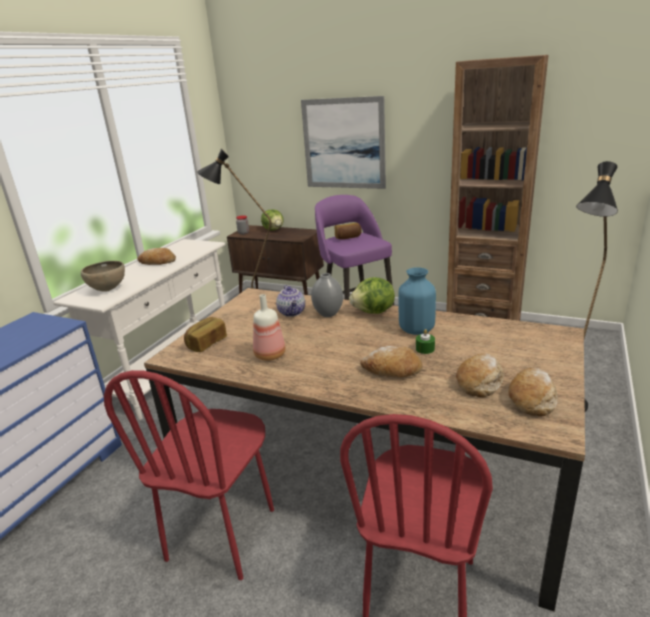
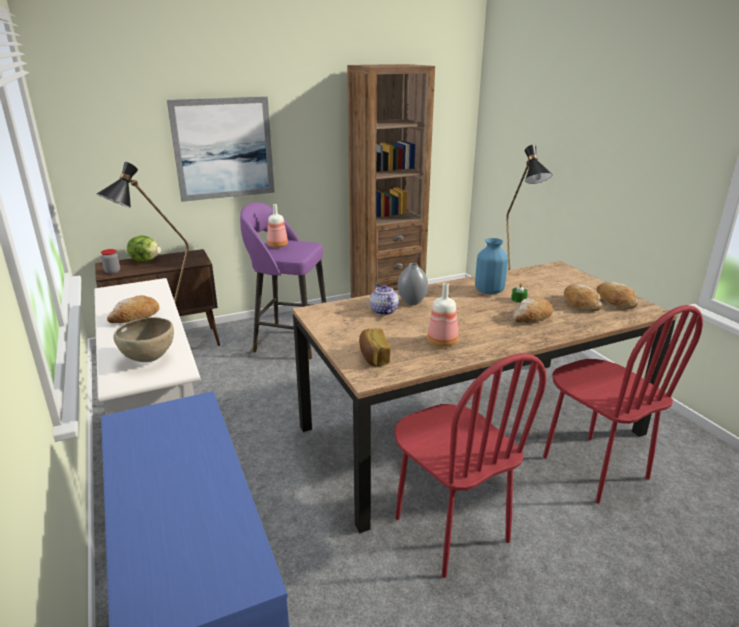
camera: 50 degrees left, 0 degrees up
(292, 312) = (383, 311): teapot -> teapot turned 135 degrees counterclockwise
(348, 237) = (278, 246): bread -> bottle
(374, 312) = (438, 290): lettuce -> none

